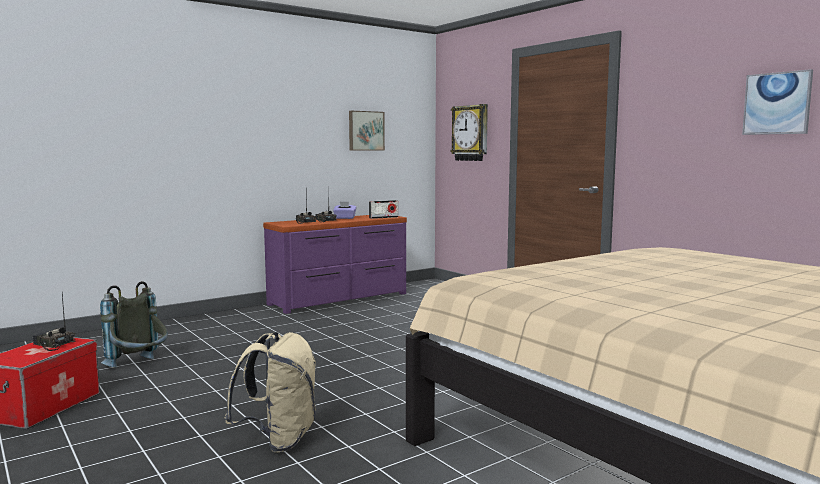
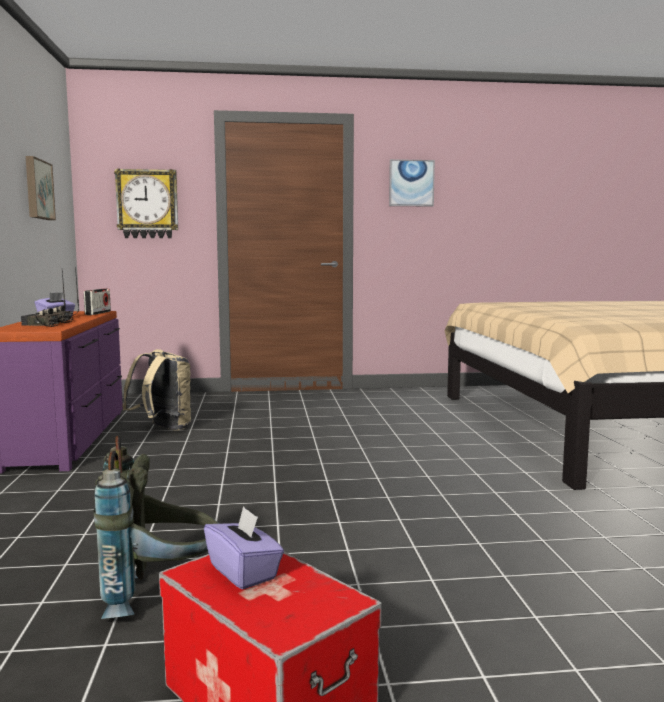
camera: 60 degrees left, 0 degrees up
(53, 344) = (244, 572): radio -> purple tissue box
(279, 440) = (542, 536): beige backpack -> beige backpack (162, 429)
(777, 103) = (490, 192): picture -> picture (411, 183)

